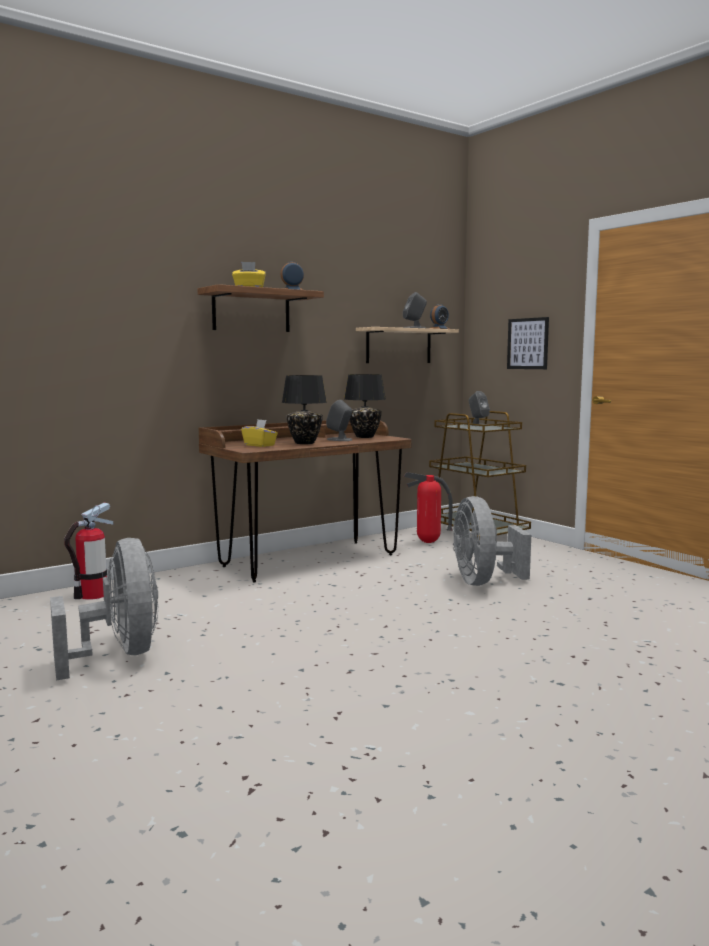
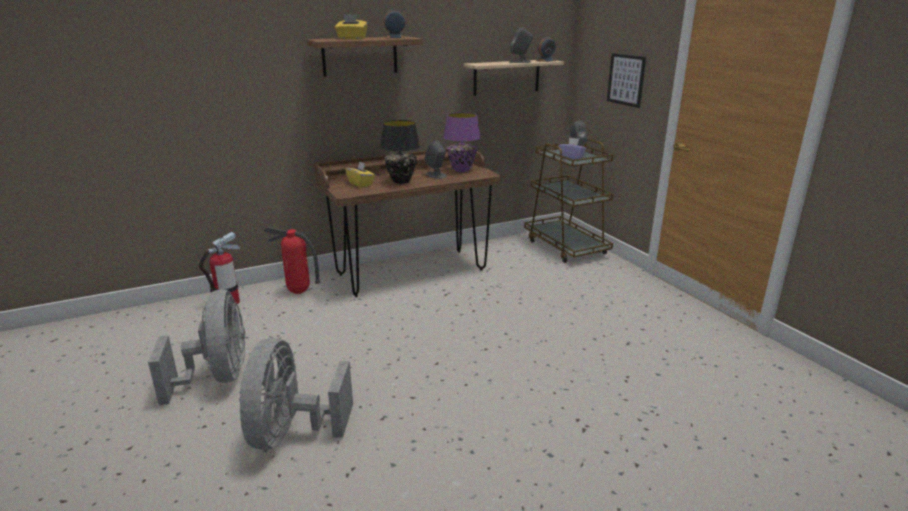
camera: 10 degrees right, 15 degrees up
(365, 437) = (462, 170): black table lamp -> purple table lamp
(428, 542) = (520, 256): fire extinguisher -> fire extinguisher (298, 292)
(477, 427) = (571, 157): none -> purple tissue box
(483, 582) = (544, 313): grey fan -> grey fan (291, 433)

